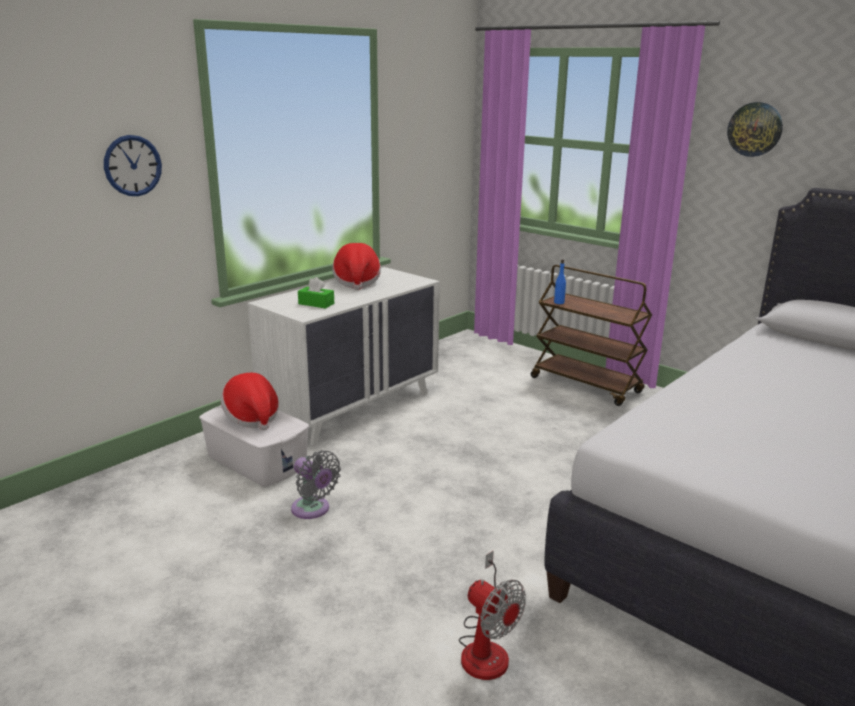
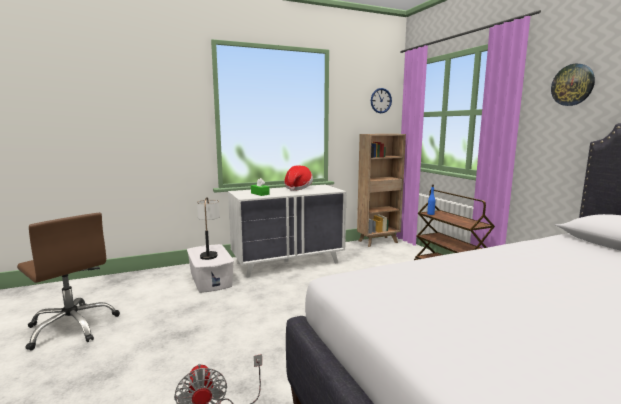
camera: 25 degrees right, 10 degrees down
(115, 592) = (72, 327): none -> brown office chair
(132, 165) = (169, 111): wall clock -> wall clock (381, 100)
(252, 417) = (210, 253): hat -> table lamp
(313, 510) = (209, 309): grey fan -> none
(453, 345) = (378, 242): none -> brown bookcase

